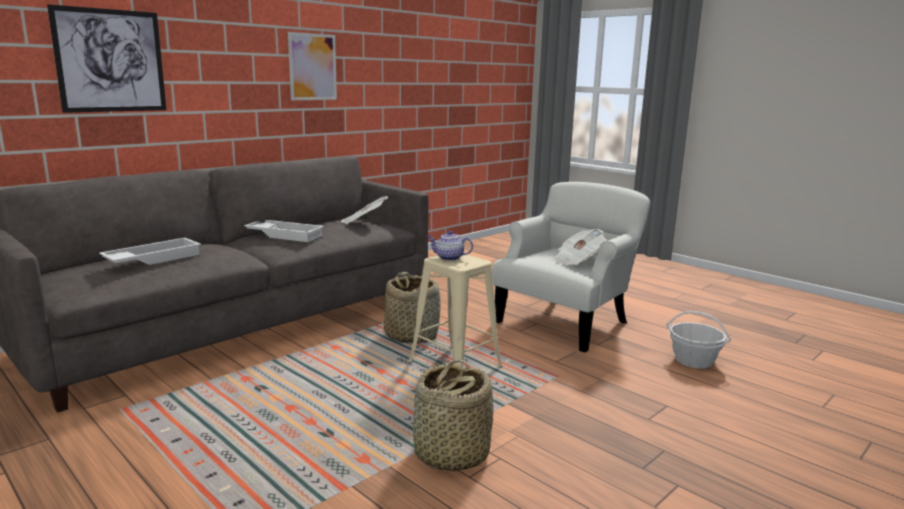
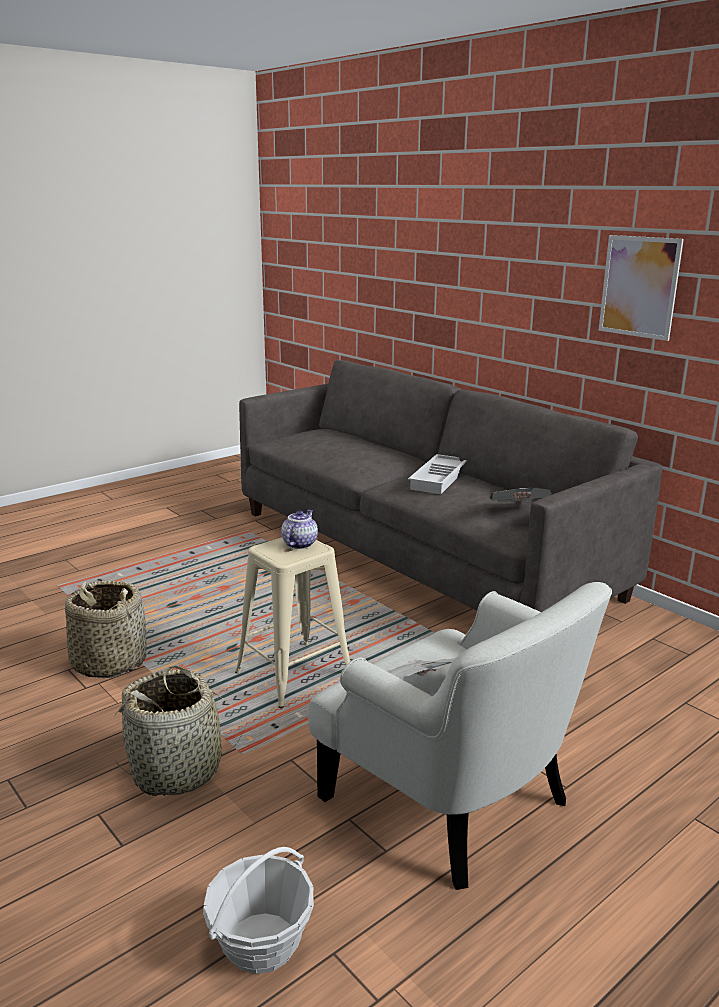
camera: 95 degrees right, 5 degrees up
(110, 61) = (438, 265): picture -> none
(153, 259) = (338, 443): white tray -> none
(411, 335) = (389, 648): basket -> basket (177, 770)

